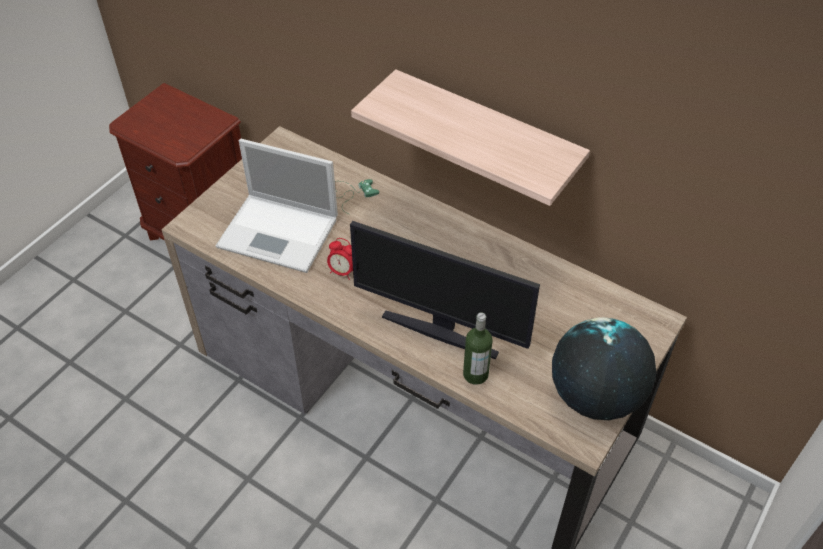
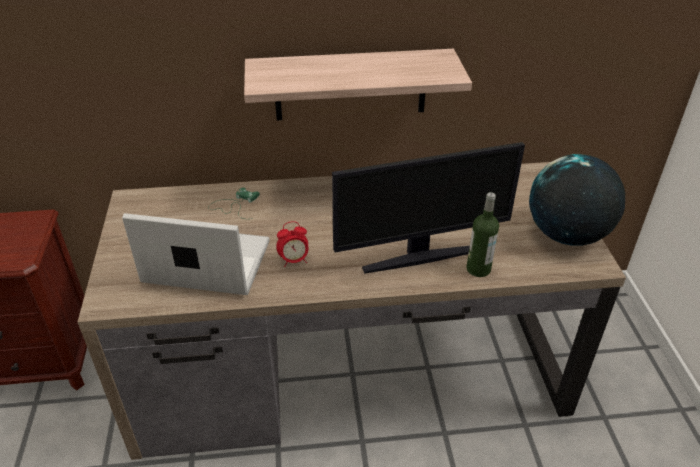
camera: 40 degrees left, 10 degrees down
(280, 233) = (205, 262): laptop -> laptop turned 150 degrees counterclockwise

